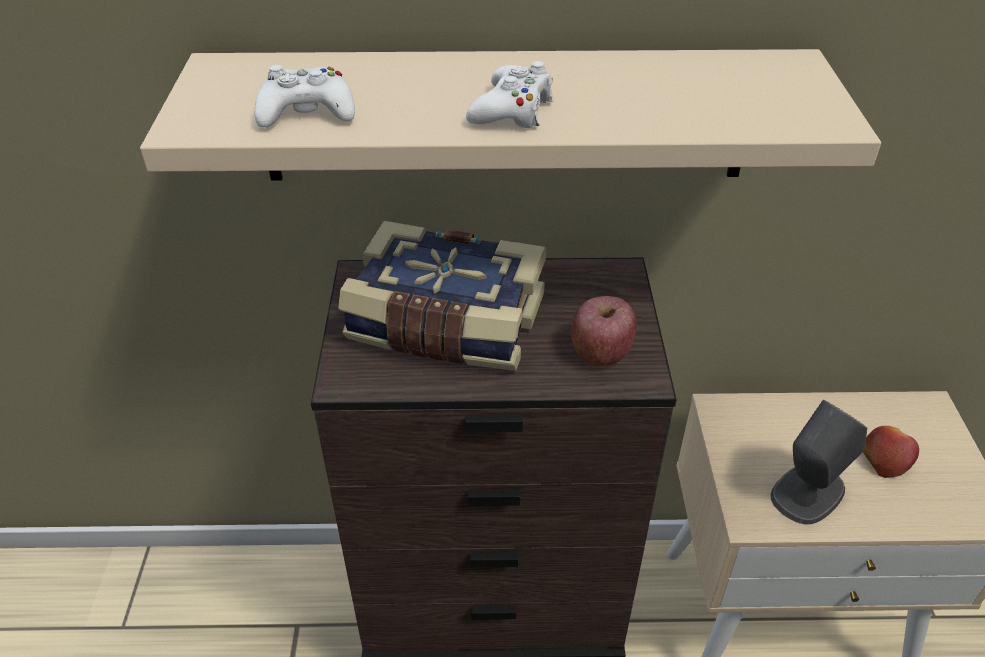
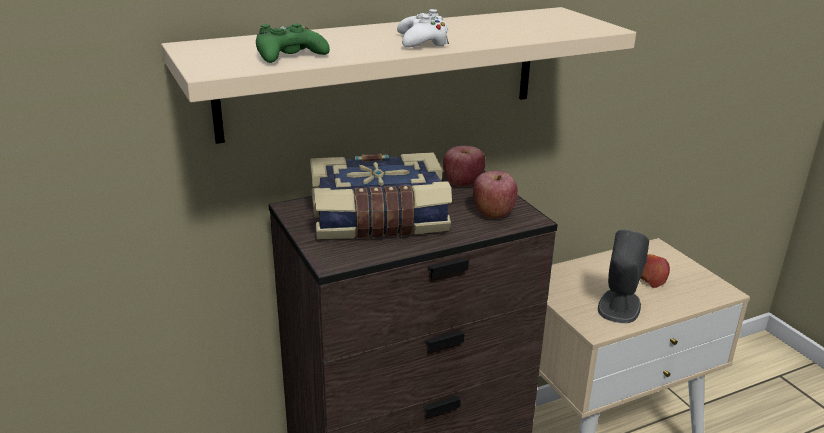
camera: 25 degrees left, 15 degrees down
(307, 112) = (289, 56): white game controller -> green game controller
(598, 286) = (462, 183): none -> apple

